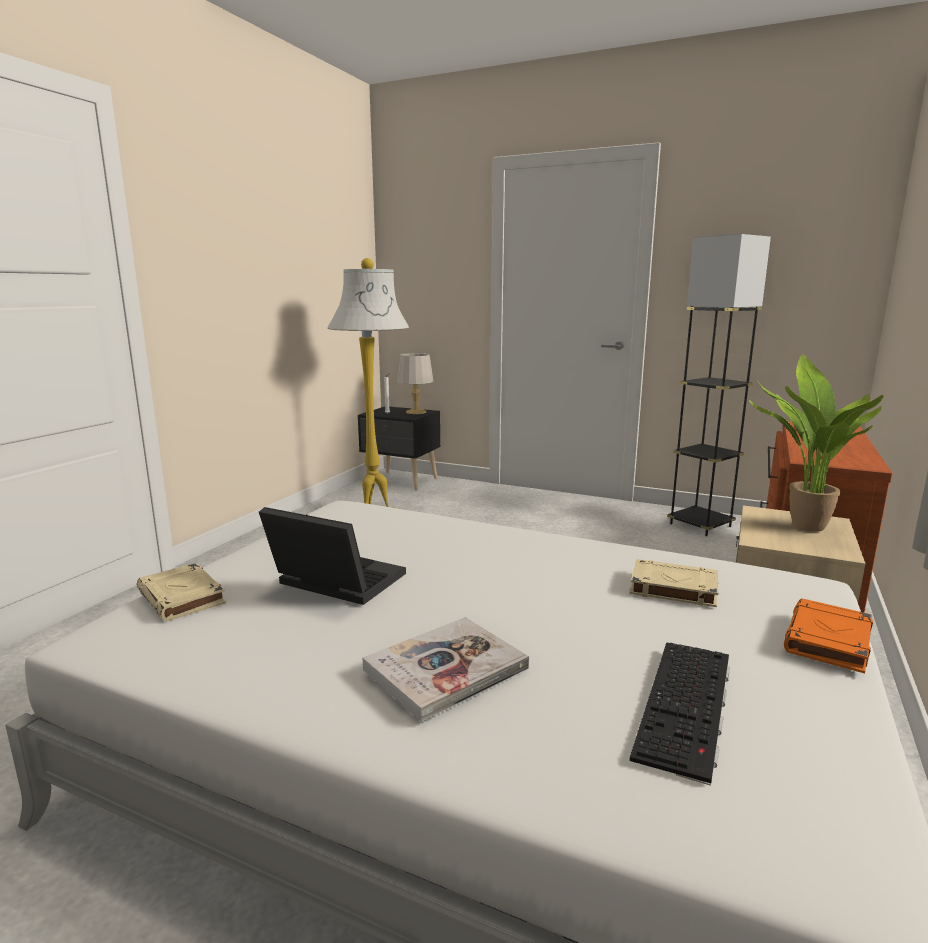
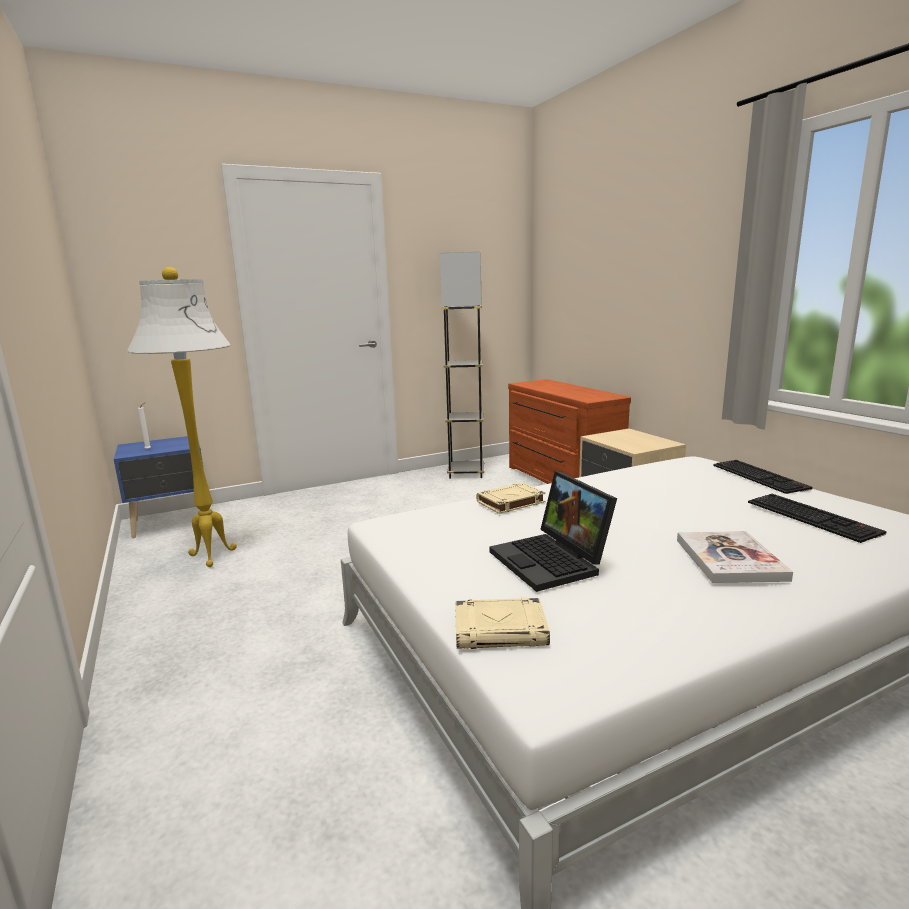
camera: 50 degrees left, 0 degrees up
(333, 582) = (552, 561): laptop -> laptop turned 90 degrees counterclockwise
(401, 481) = (172, 523): black nightstand -> blue nightstand
(416, 412) = (176, 441): grey table lamp -> none
(672, 588) = (671, 483): beige book -> beige book (510, 502)
(801, 527) = (628, 437): potted plant -> none
(828, 641) = (761, 477): orange book -> keyboard

